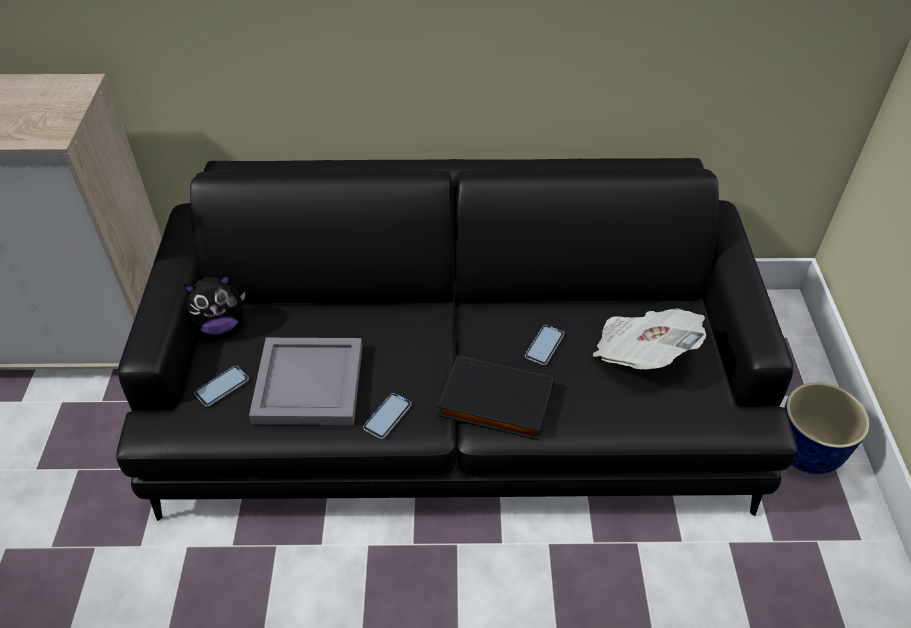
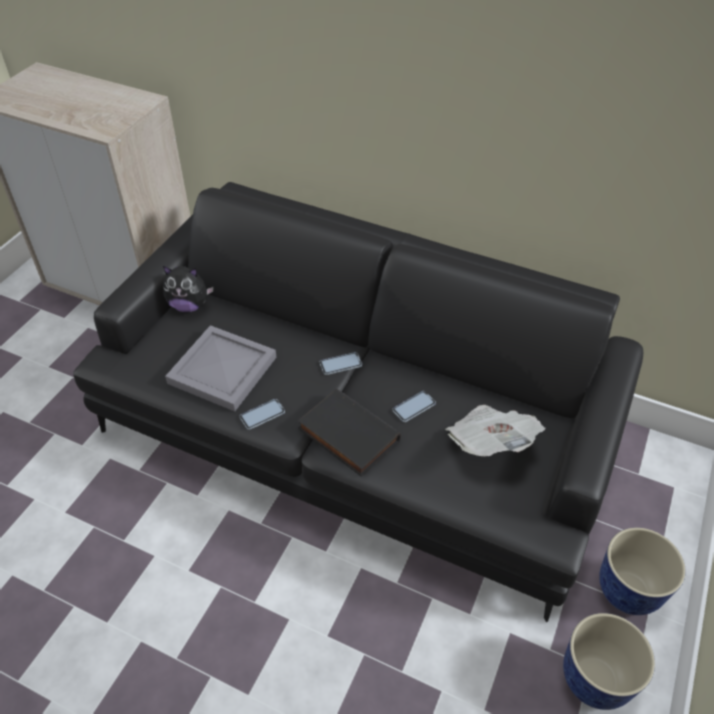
camera: 25 degrees right, 0 degrees up
(222, 387) = (164, 350): phone -> phone (340, 364)
(826, 549) = (594, 678): none -> planter

